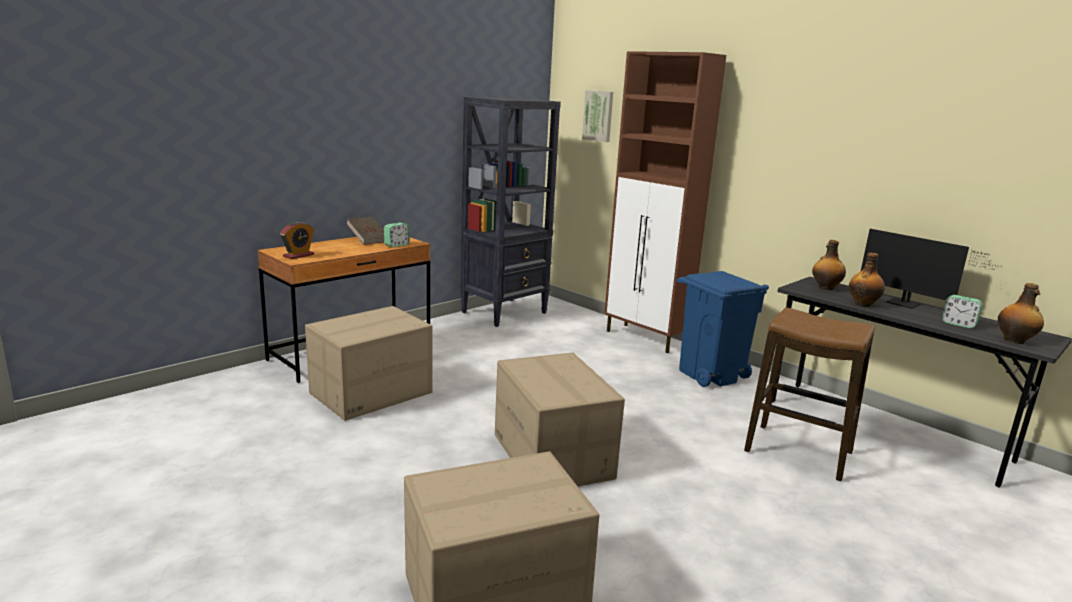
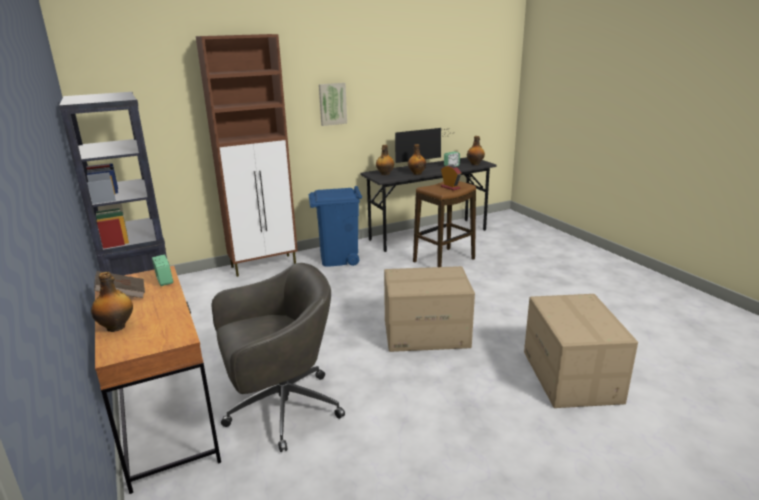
camera: 70 degrees left, 5 degrees up
(298, 255) = (158, 337): alarm clock -> alarm clock (450, 187)
(315, 245) = (117, 327): none -> bottle
(371, 393) = (281, 409): cardboard box -> grey office chair
(598, 116) = (143, 99): picture -> picture (332, 104)

